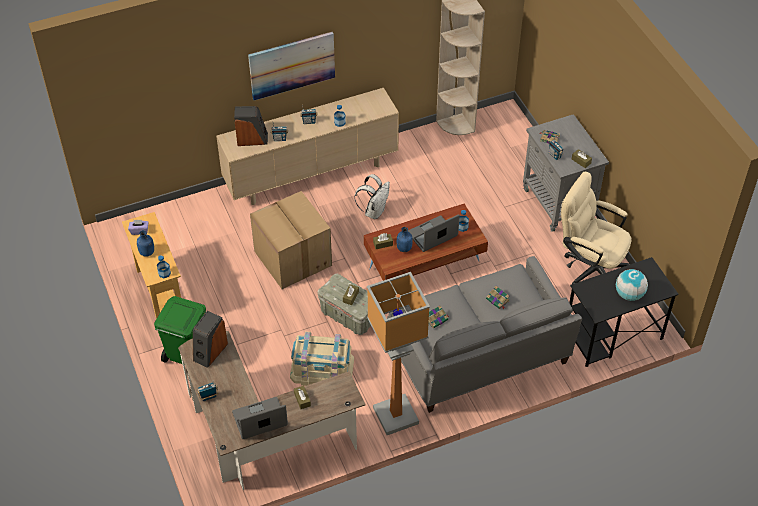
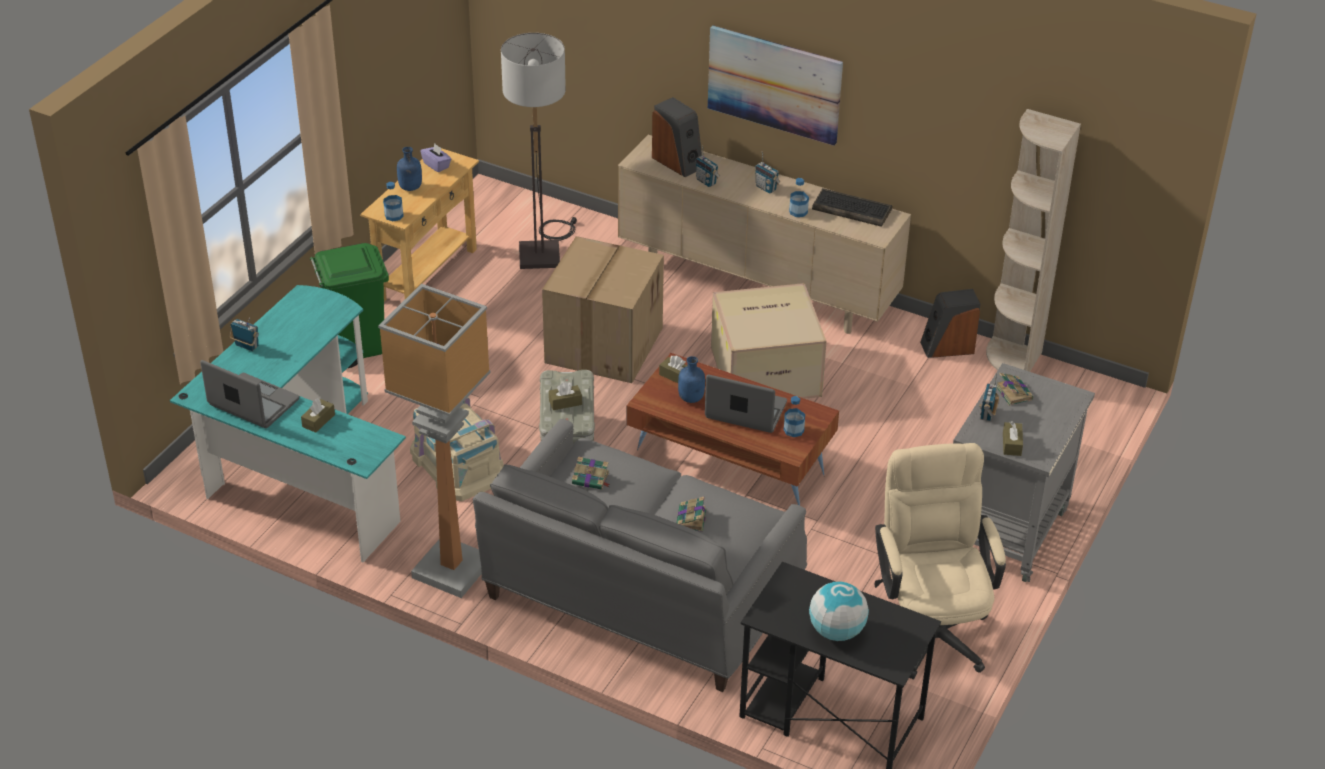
camera: 50 degrees right, 10 degrees down
(193, 234) = (545, 249): none -> floor lamp
(210, 351) = (315, 311): speaker -> speaker (947, 347)
(260, 436) = (300, 468): brown desk -> turquoise desk
(358, 103) = (852, 209): none -> keyboard
(374, 211) = (766, 370): white backpack -> cardboard box

